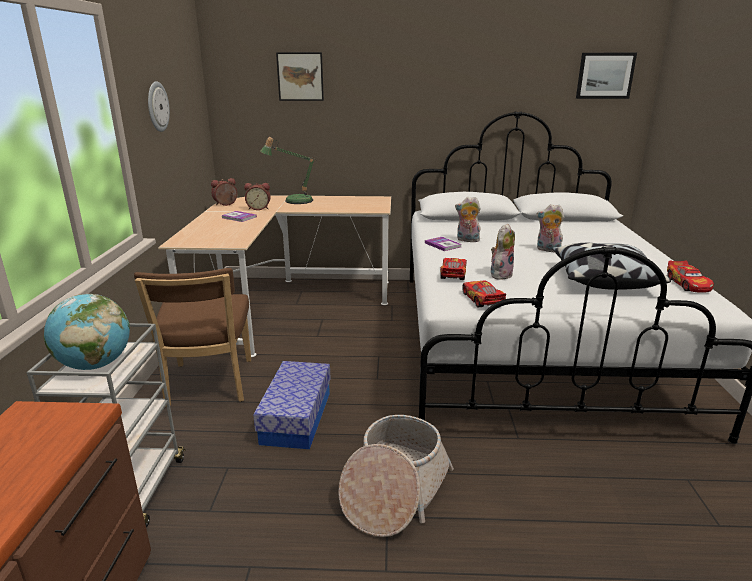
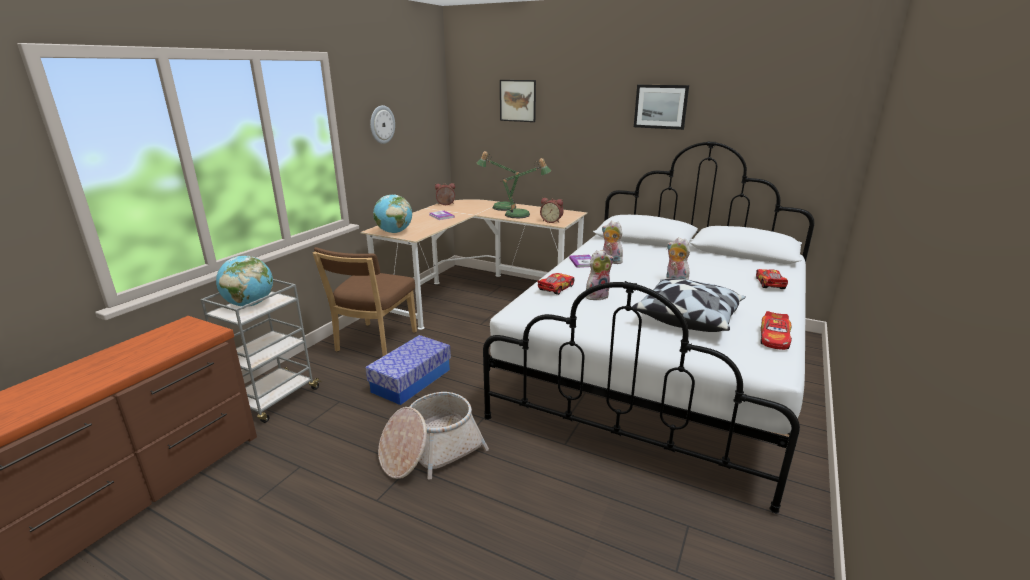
camera: 25 degrees right, 0 degrees up
(205, 242) = (394, 232): none -> globe
(259, 208) = (465, 210): alarm clock -> alarm clock (551, 221)
(329, 206) = (522, 215): none -> table lamp
(482, 300) = (550, 313): toy car -> toy car (769, 284)
(605, 75) = (813, 108): picture -> picture (660, 106)

